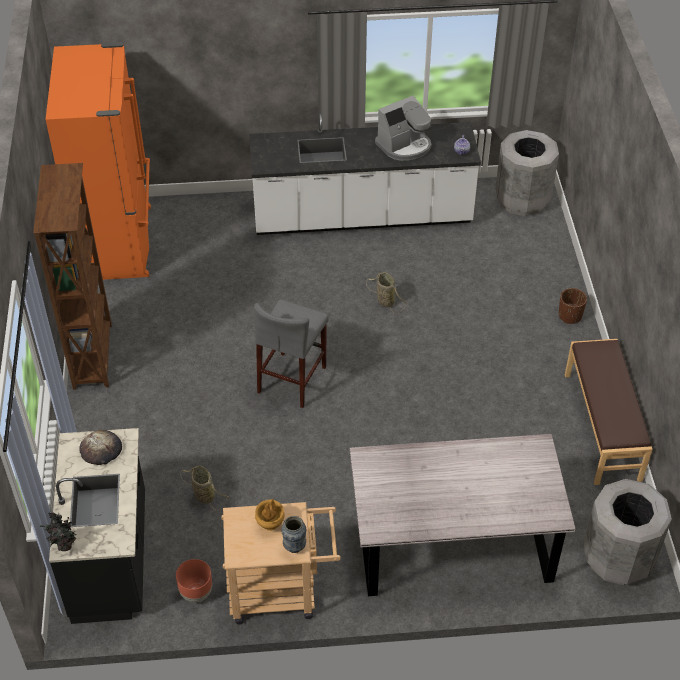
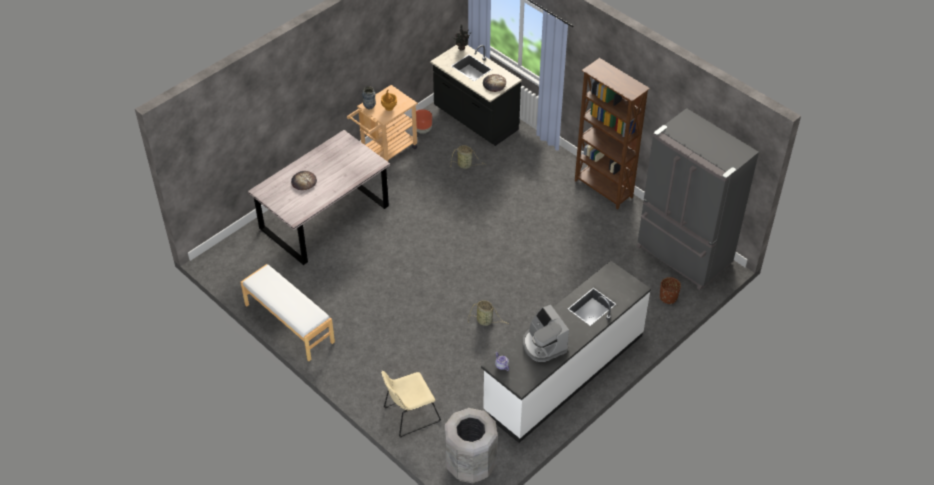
camera: 140 degrees right, 0 degrees up
(119, 242) = (682, 256): orange fridge -> grey fridge
(292, 379) = (486, 242): grey stool -> none
(404, 146) = (543, 345): coffee machine -> coffee machine turned 45 degrees counterclockwise
(486, 492) = (304, 181): none -> bread
(543, 265) = (409, 415): none -> beige chair
(570, 316) = (361, 386): brown planter -> brown planter (668, 297)
(603, 426) = (288, 323): brown bench -> white bench
(618, 558) = (233, 258): grey trash can -> none

